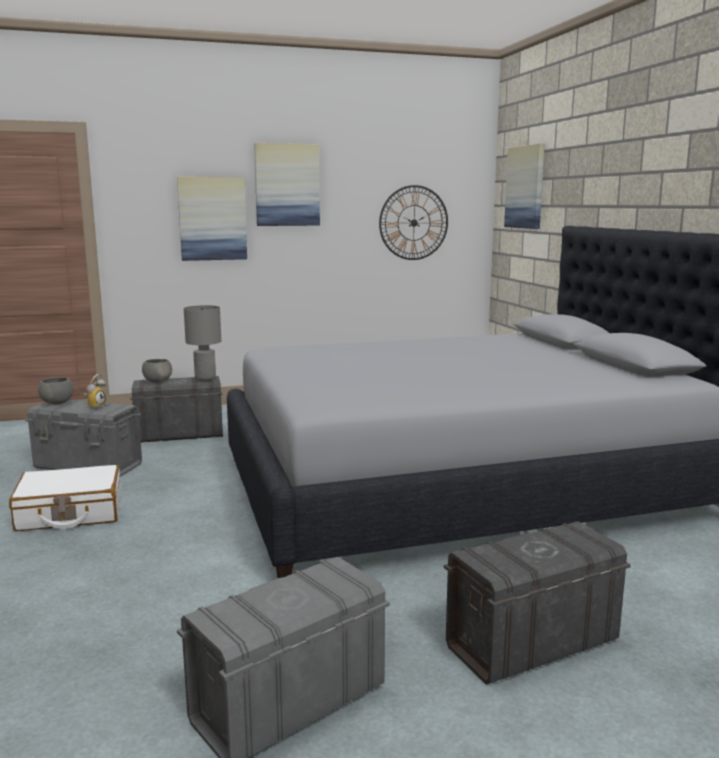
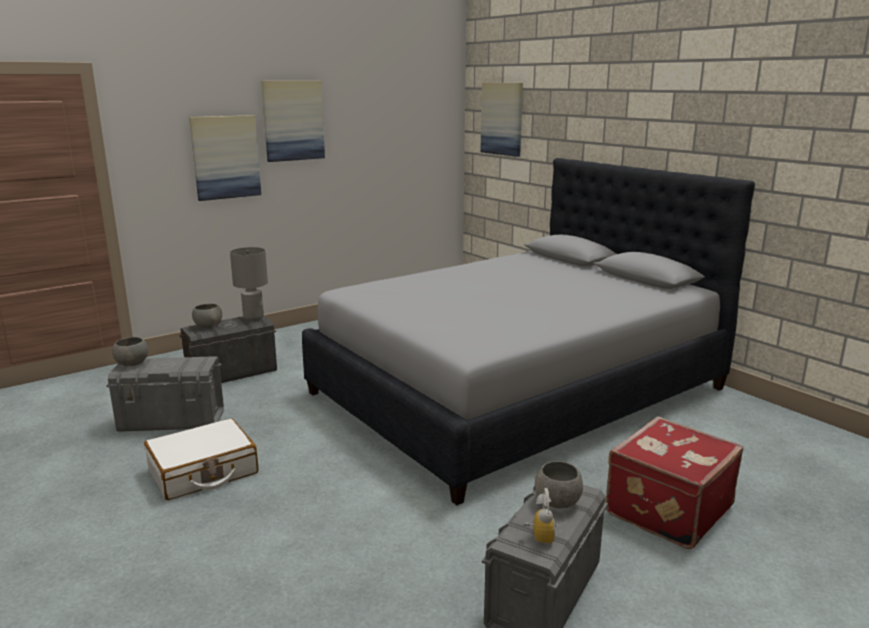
camera: 20 degrees left, 5 degrees up
(95, 406) = (178, 362): alarm clock -> alarm clock (538, 537)
(313, 585) = (558, 502): none -> grey bowl
(413, 223) = (402, 150): wall clock -> none
(531, 643) = (666, 509): grey storage box -> red suitcase

